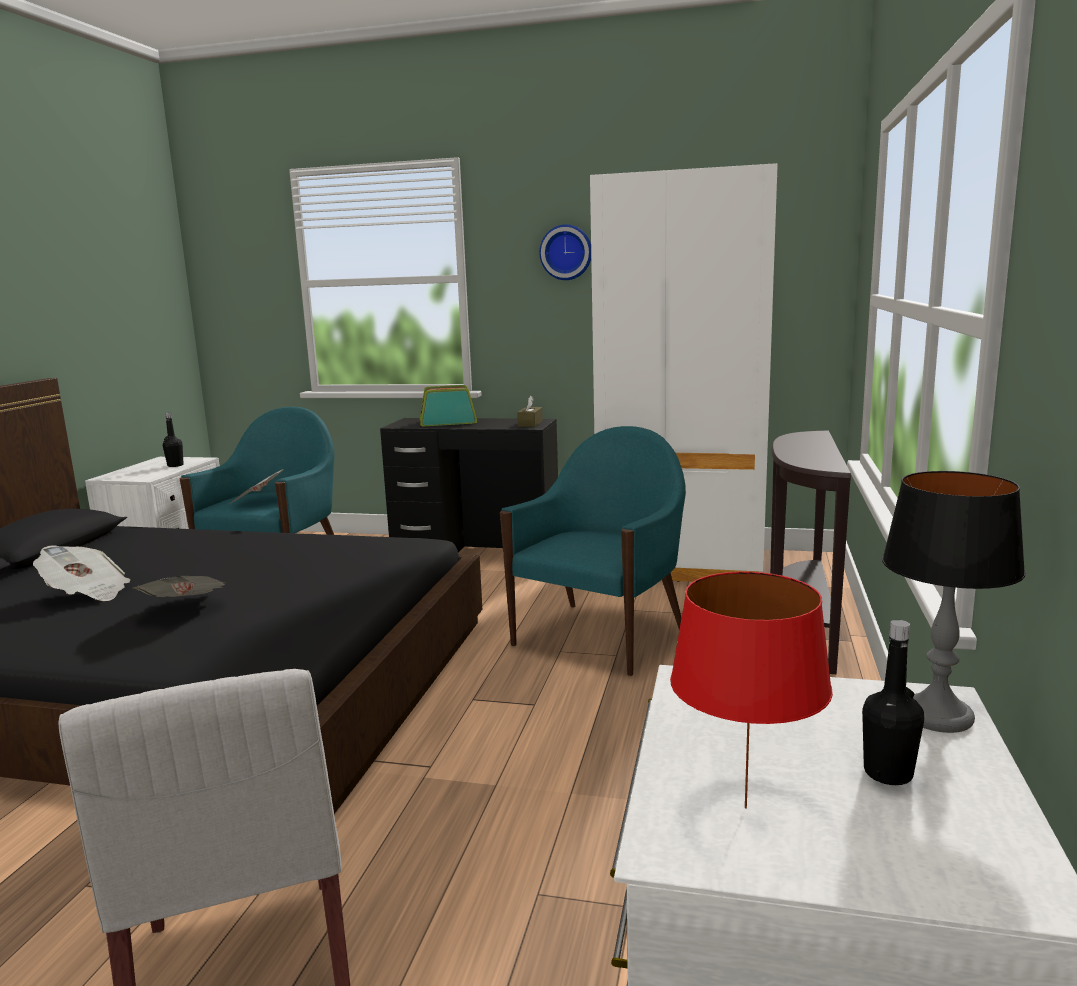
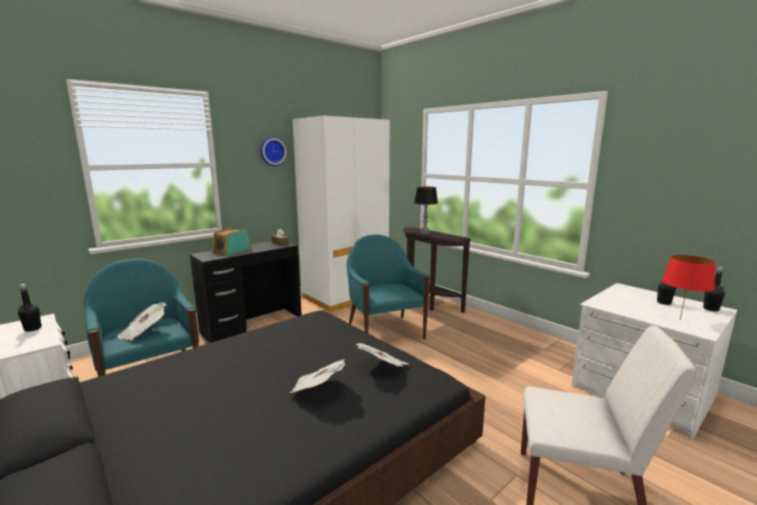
camera: 55 degrees left, 0 degrees up
(87, 593) = (220, 421): newspaper -> newspaper (383, 368)
(936, 716) = (633, 290): table lamp -> table lamp (425, 233)
(984, 870) = (710, 309): none -> black bottle

